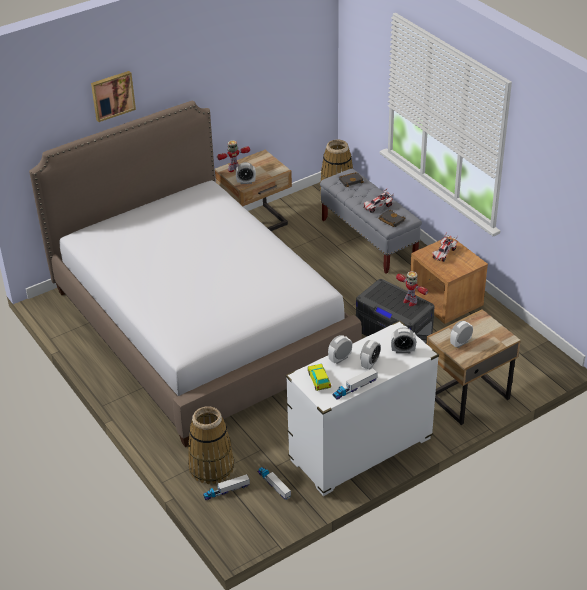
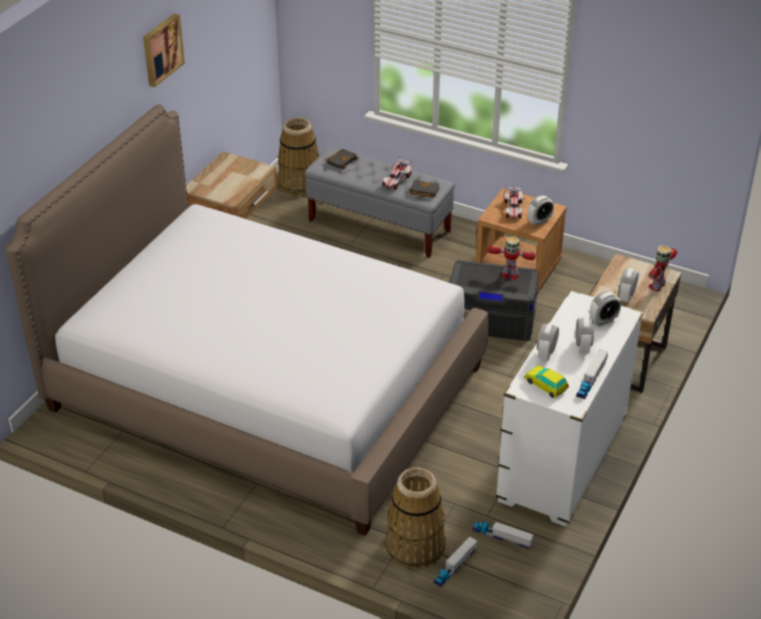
camera: 30 degrees left, 0 degrees up
(112, 95) = (77, 119): picture -> picture (161, 49)
(234, 169) = (205, 184): toy robot -> toy robot (657, 285)
(246, 182) = (233, 195): alarm clock -> alarm clock (539, 221)

